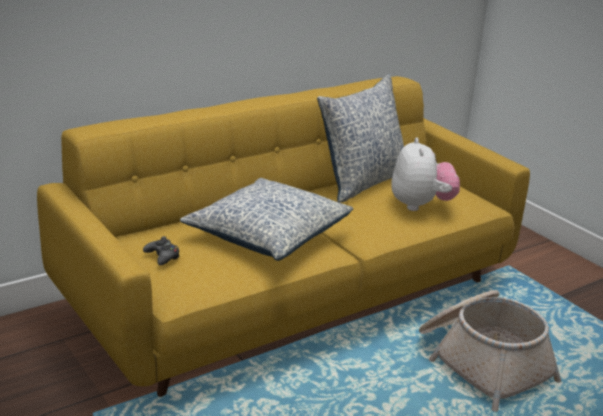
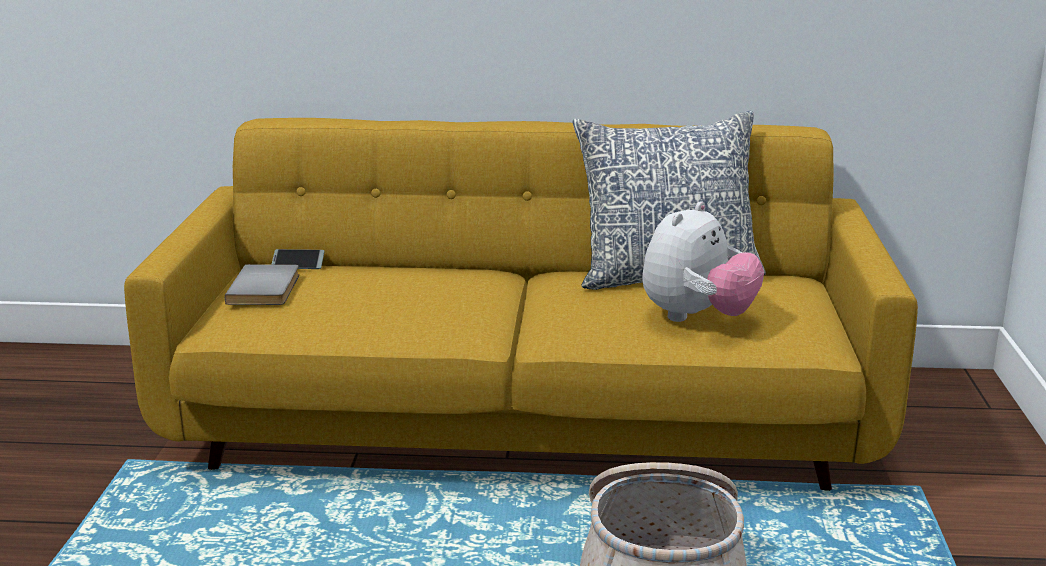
camera: 40 degrees right, 5 degrees down
(145, 232) = (298, 265): none -> phone
(162, 256) = (267, 288): black game controller -> grey book
(268, 234) = (425, 298): pillow -> none

